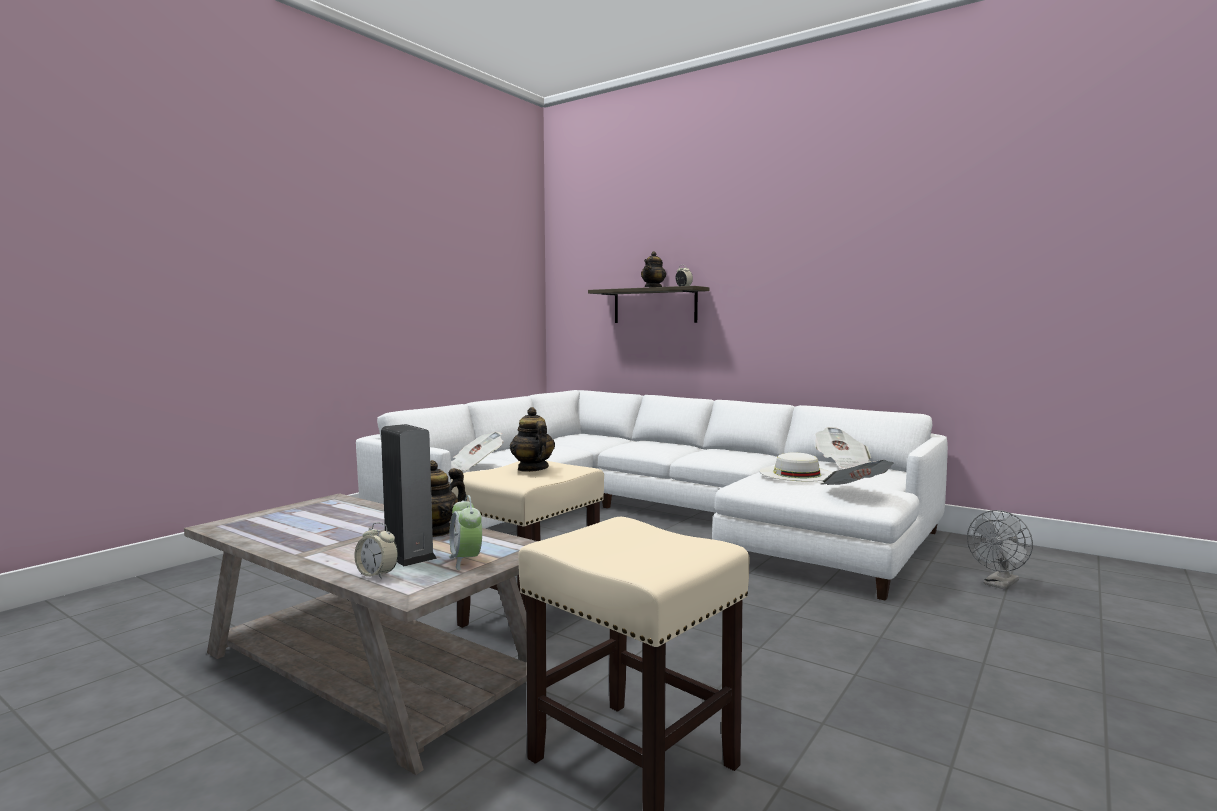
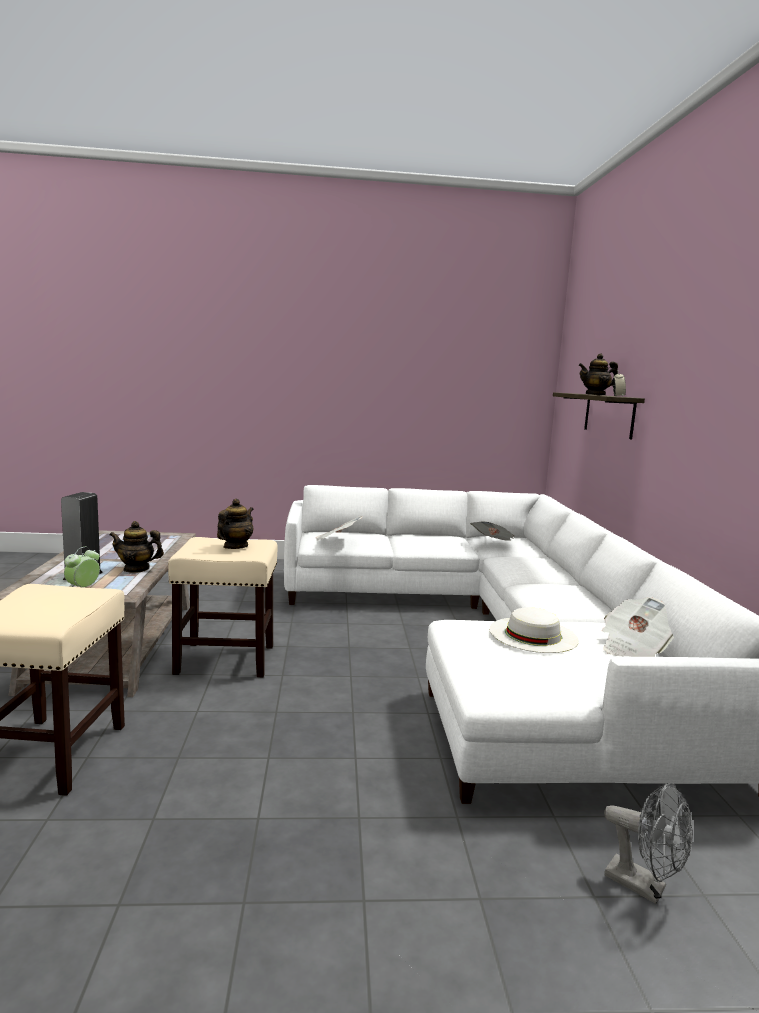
camera: 50 degrees right, 5 degrees up
(377, 575) = (43, 579): alarm clock -> none
(855, 492) = (511, 673): newspaper -> newspaper (493, 543)
(999, 584) = (644, 886): grey fan -> grey fan turned 150 degrees counterclockwise

